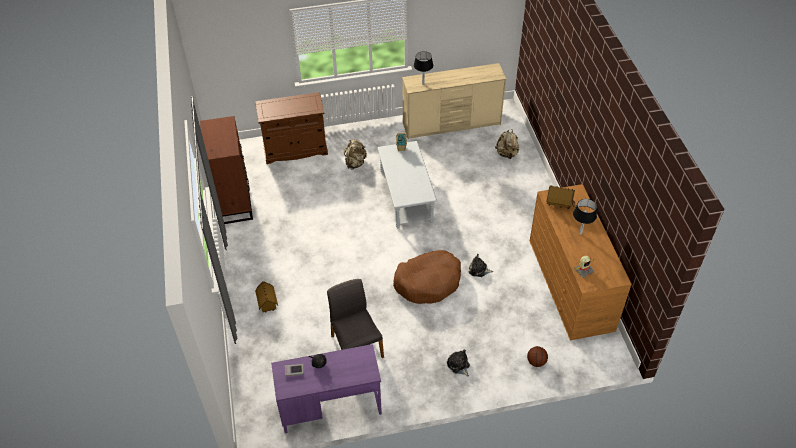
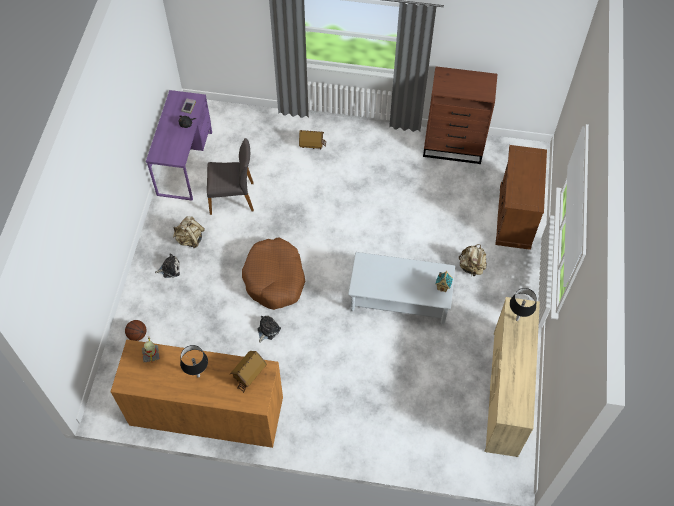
camera: 110 degrees right, 10 degrees up
(507, 154) = (428, 435): beige backpack -> beige backpack (190, 239)

